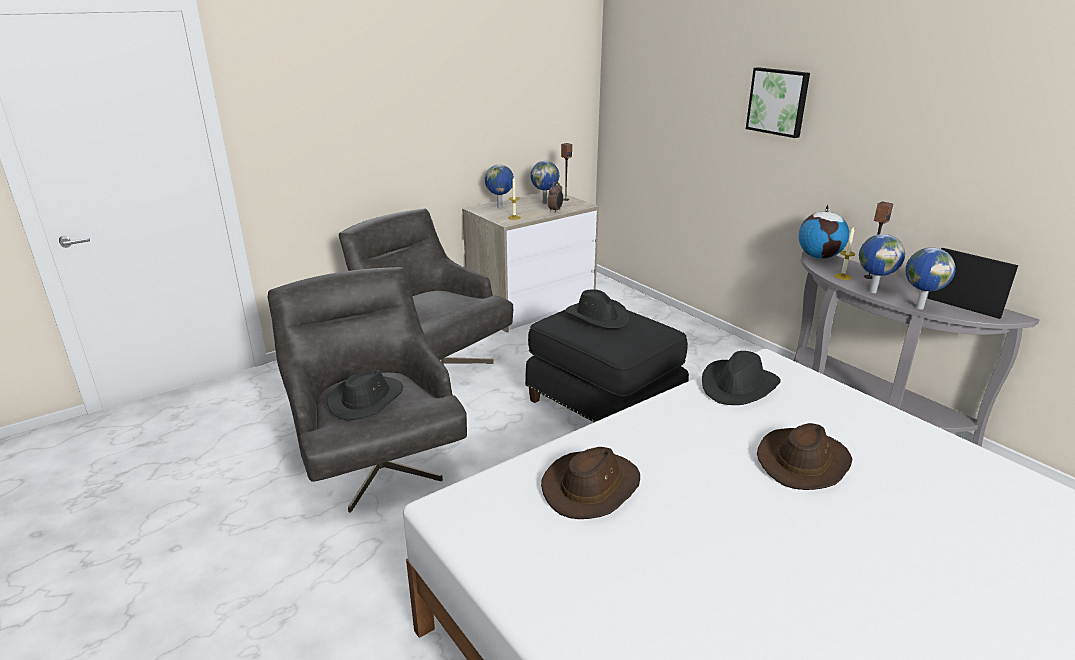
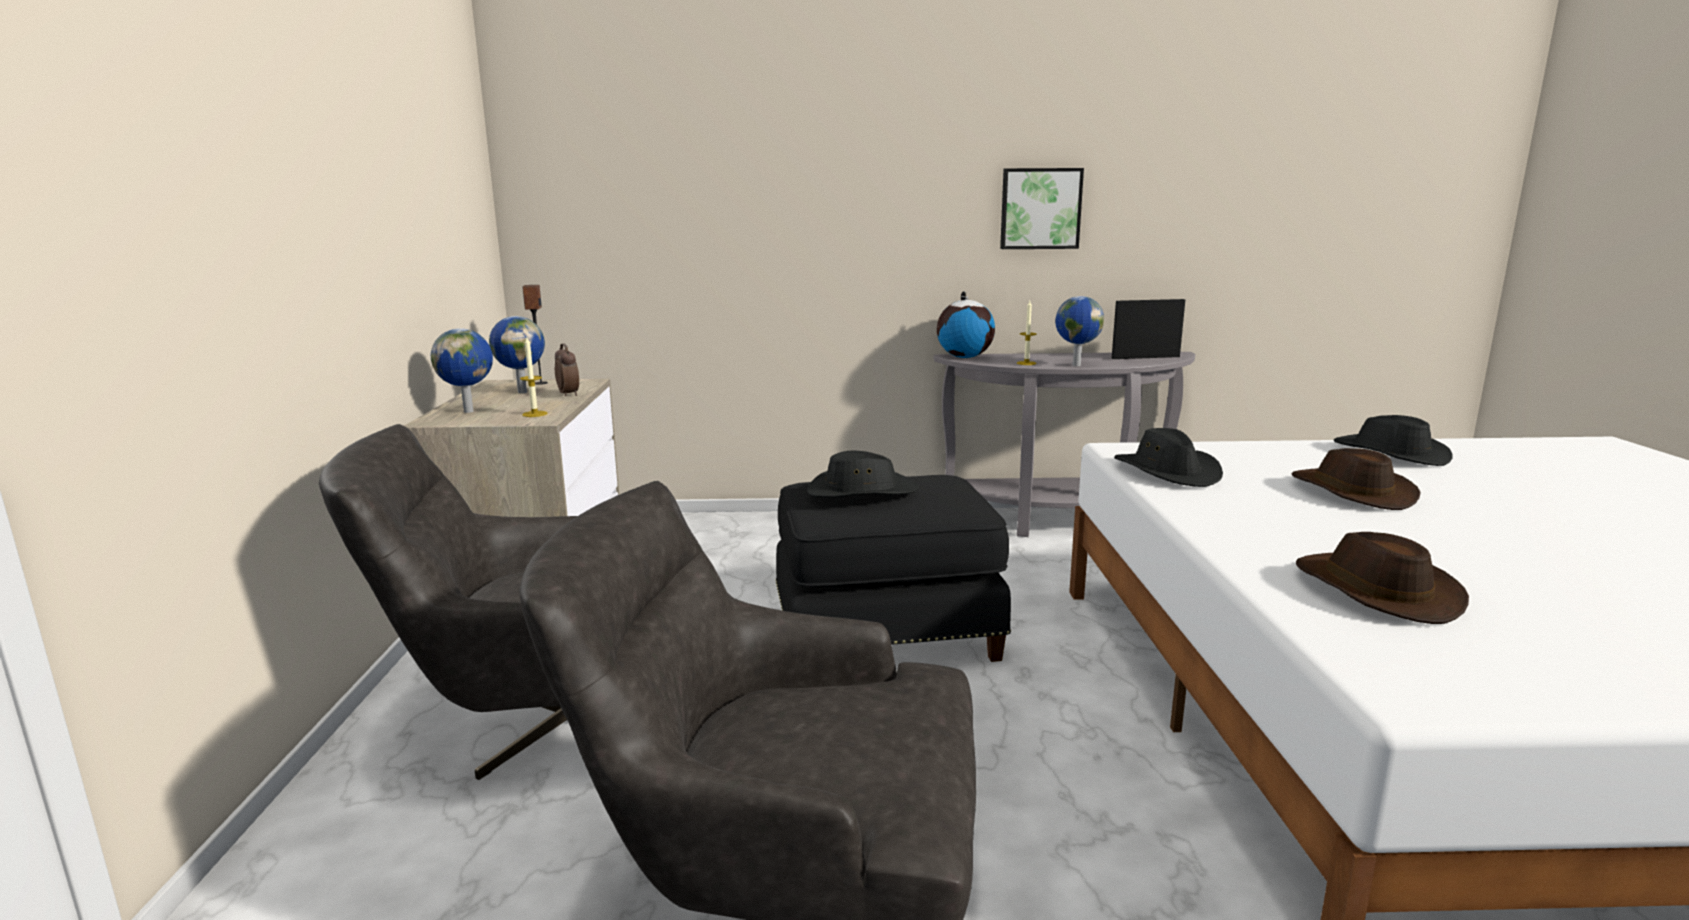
camera: 55 degrees left, 10 degrees down
(367, 400) = (845, 737): black hat -> black hat (1390, 453)
(778, 101) = (851, 182): picture -> picture (1040, 208)
(868, 277) = (1040, 359): speaker -> none
(919, 307) = (1130, 364): globe -> none

